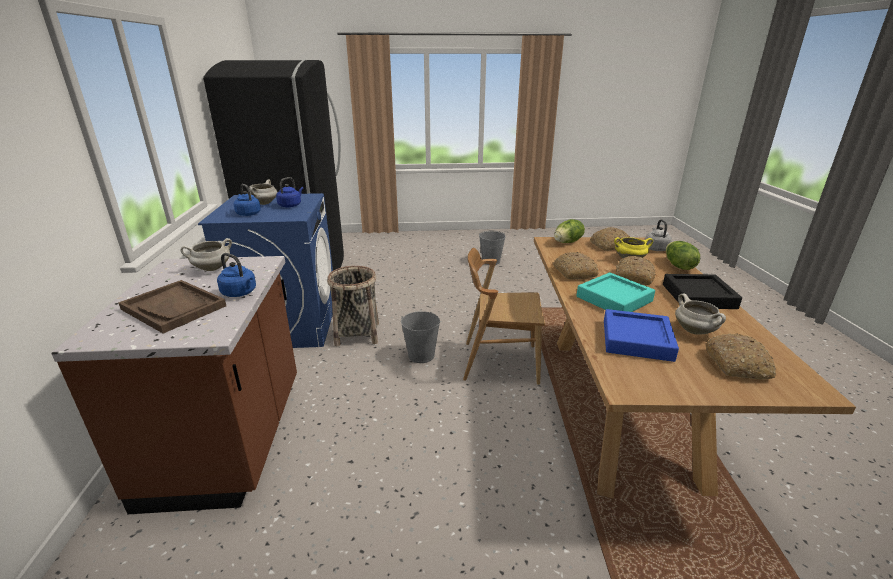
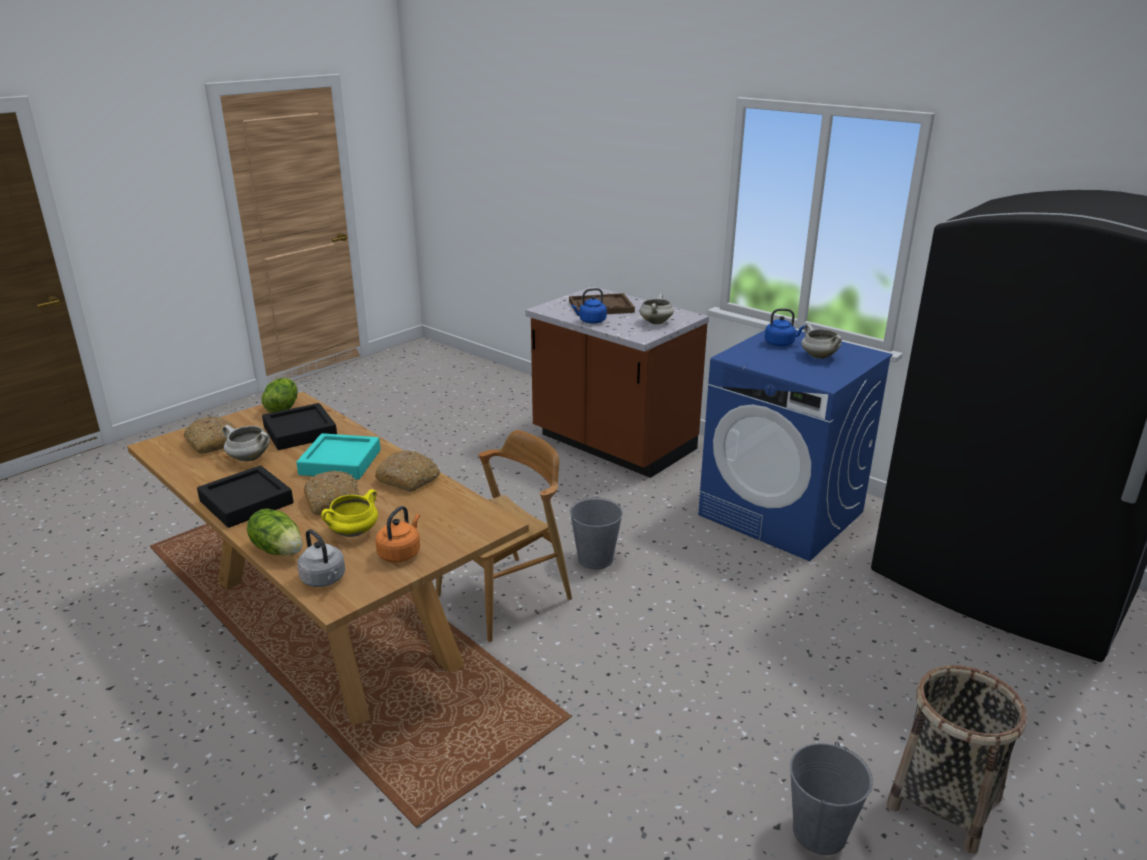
camera: 135 degrees right, 0 degrees up
(291, 205) = (789, 365): blue kettle -> none
(357, 334) = (699, 542): basket -> basket (944, 802)
(568, 242) = (467, 532): lettuce -> lettuce (282, 408)
(609, 245) = (400, 553): bread -> orange kettle
(636, 340) = (300, 432): blue tray -> black tray

